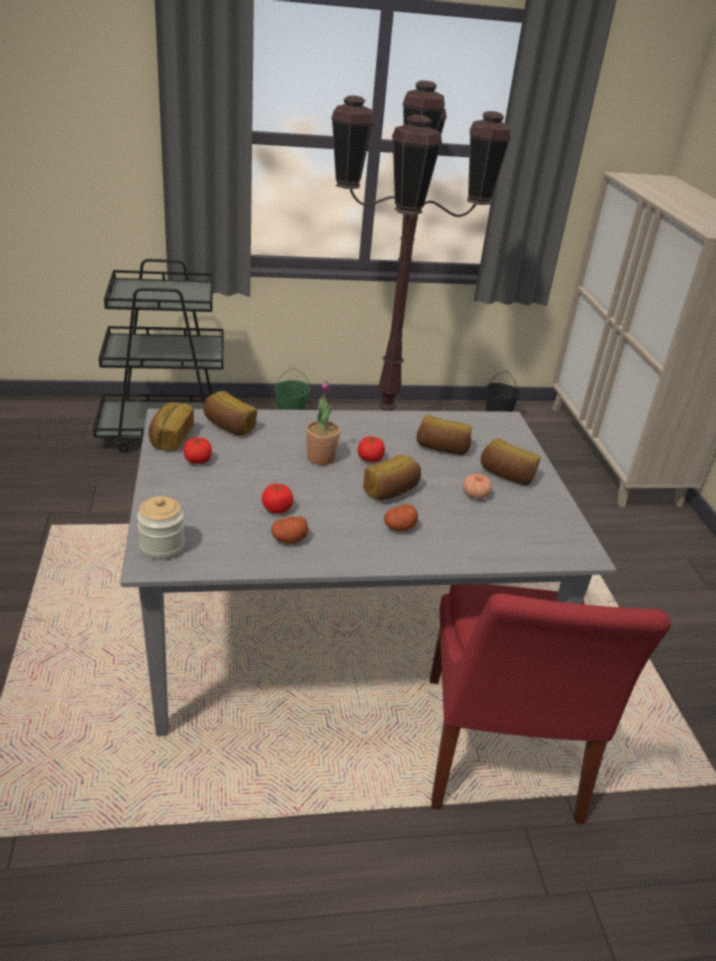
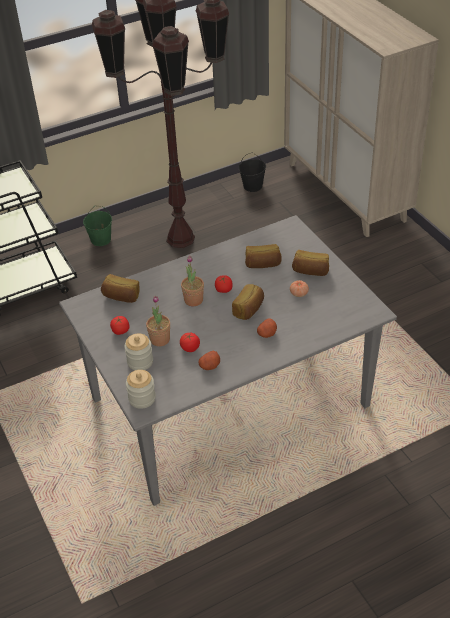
camera: 15 degrees left, 10 degrees up
(170, 438) = (92, 320): bread -> none
(195, 502) = (140, 362): none -> jar
(242, 486) = (160, 339): none -> potted plant
(499, 753) = (355, 438): red chair -> none

